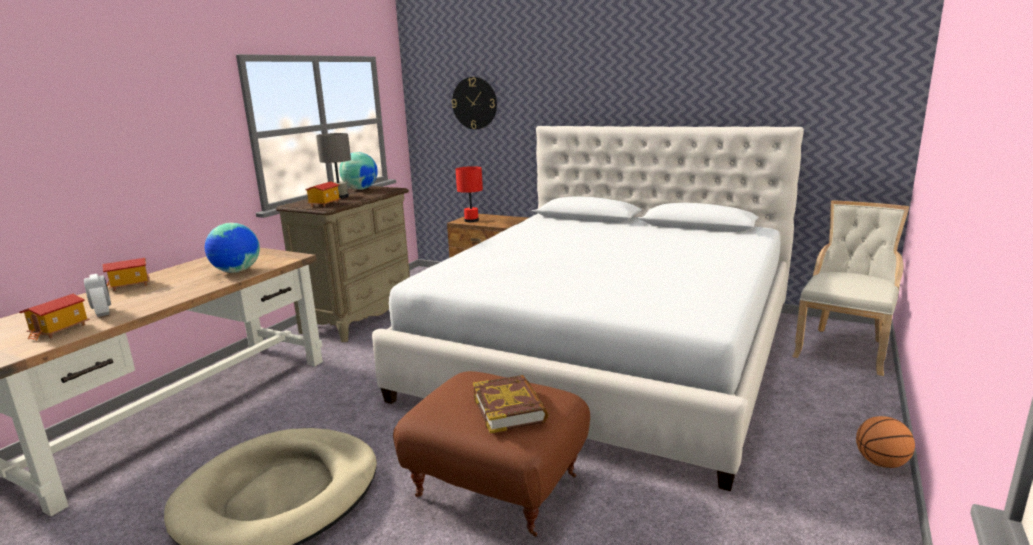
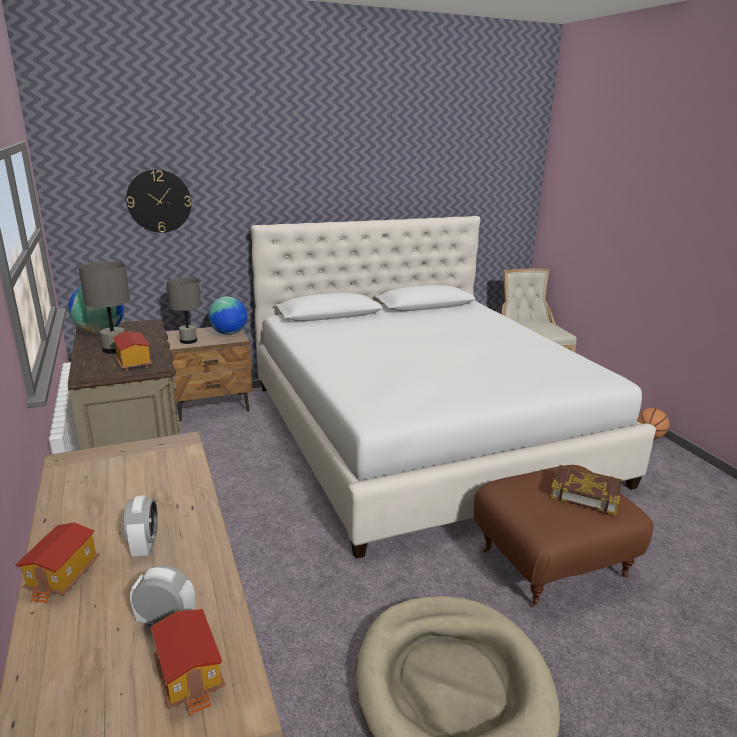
camera: 50 degrees left, 5 degrees up
(170, 287) = (144, 546): none -> alarm clock
(237, 271) = (168, 488): globe -> globe (229, 333)
(471, 220) = (188, 341): red table lamp -> grey table lamp

